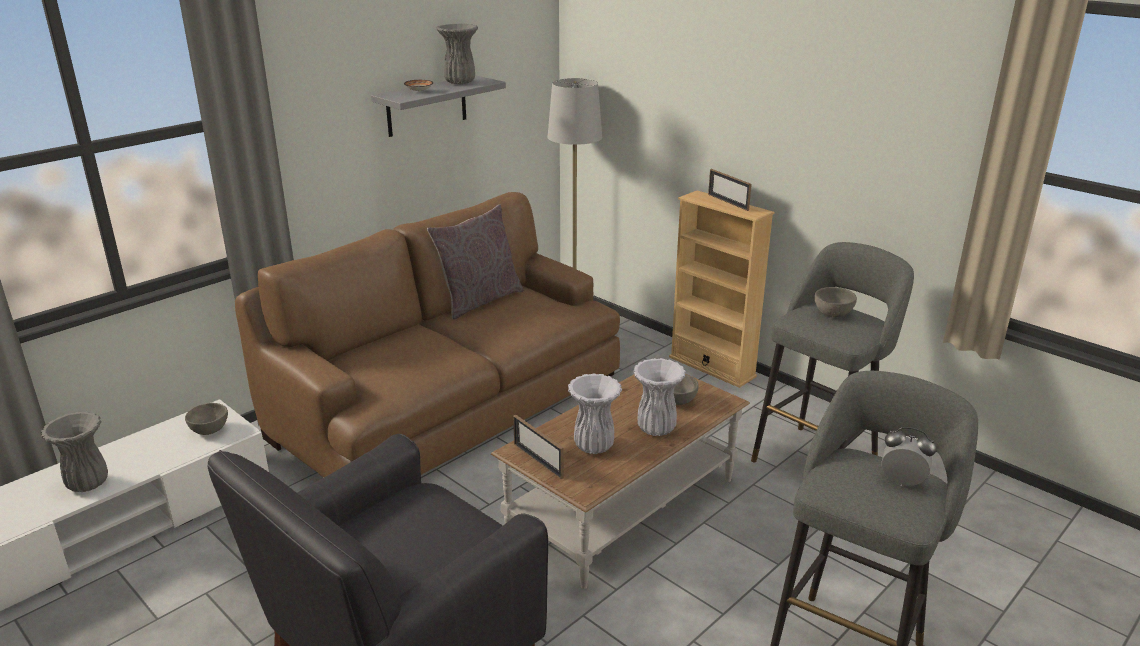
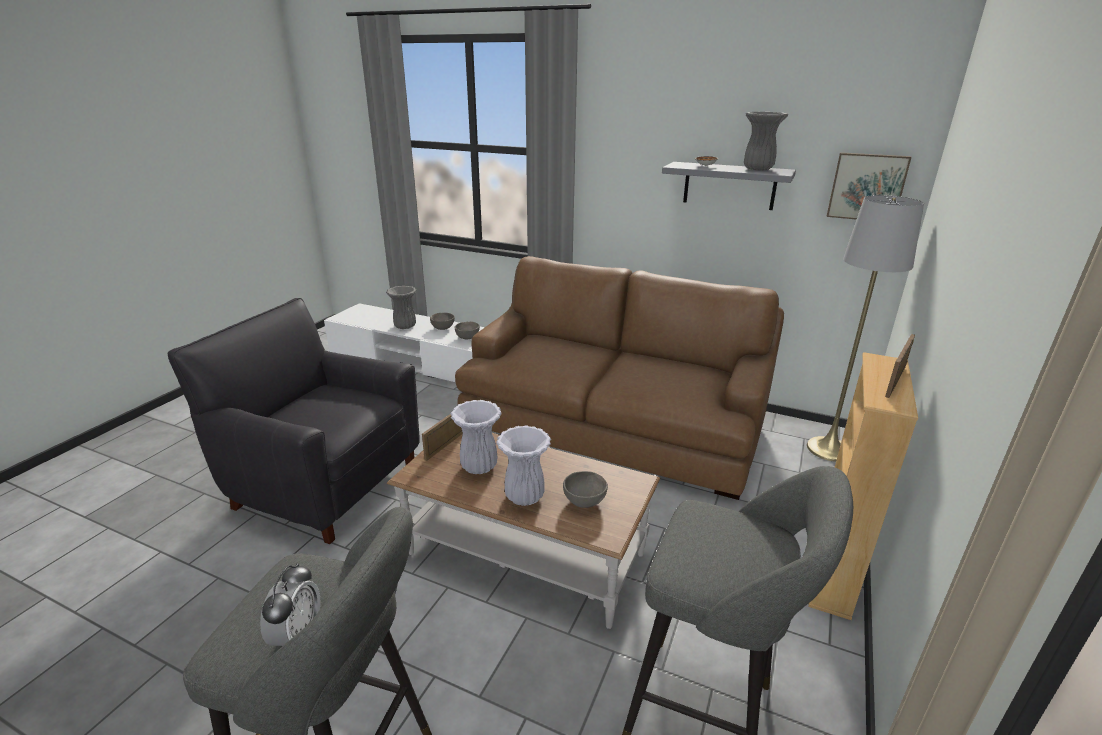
camera: 70 degrees right, 0 degrees up
(479, 300) = (668, 360): grey pillow -> none
(524, 77) = (867, 187): none -> picture
(832, 314) = (740, 543): grey bowl -> grey bowl (443, 328)

